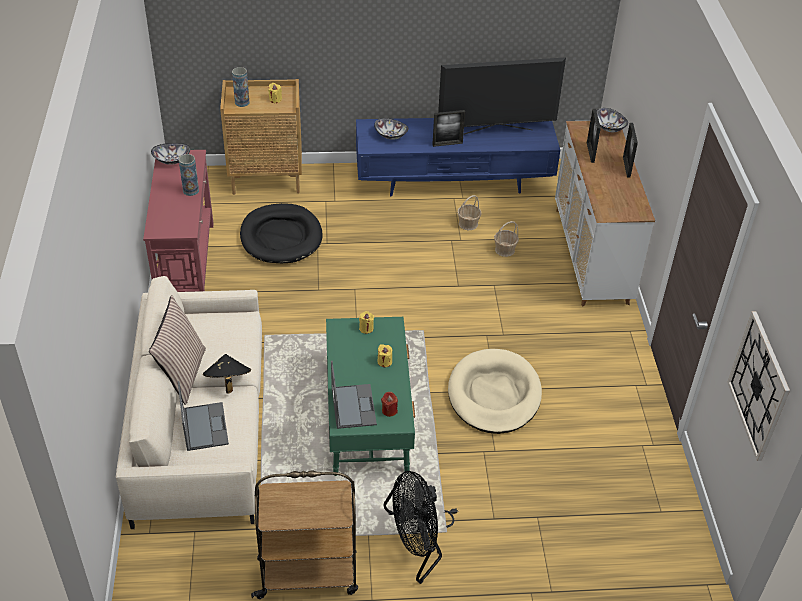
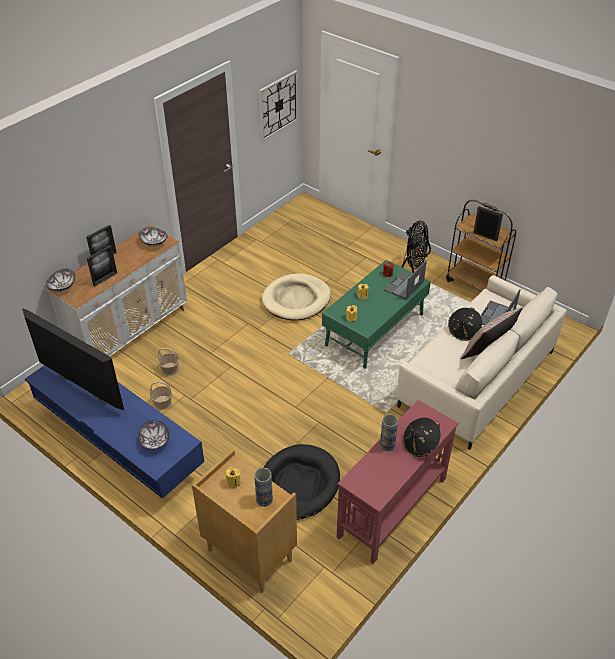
camera: 135 degrees left, 0 degrees up
(162, 205) = (420, 445): none -> black hat
(172, 160) = (376, 488): bowl -> bowl (154, 242)
(447, 144) = (129, 404): picture frame -> picture frame (485, 236)

